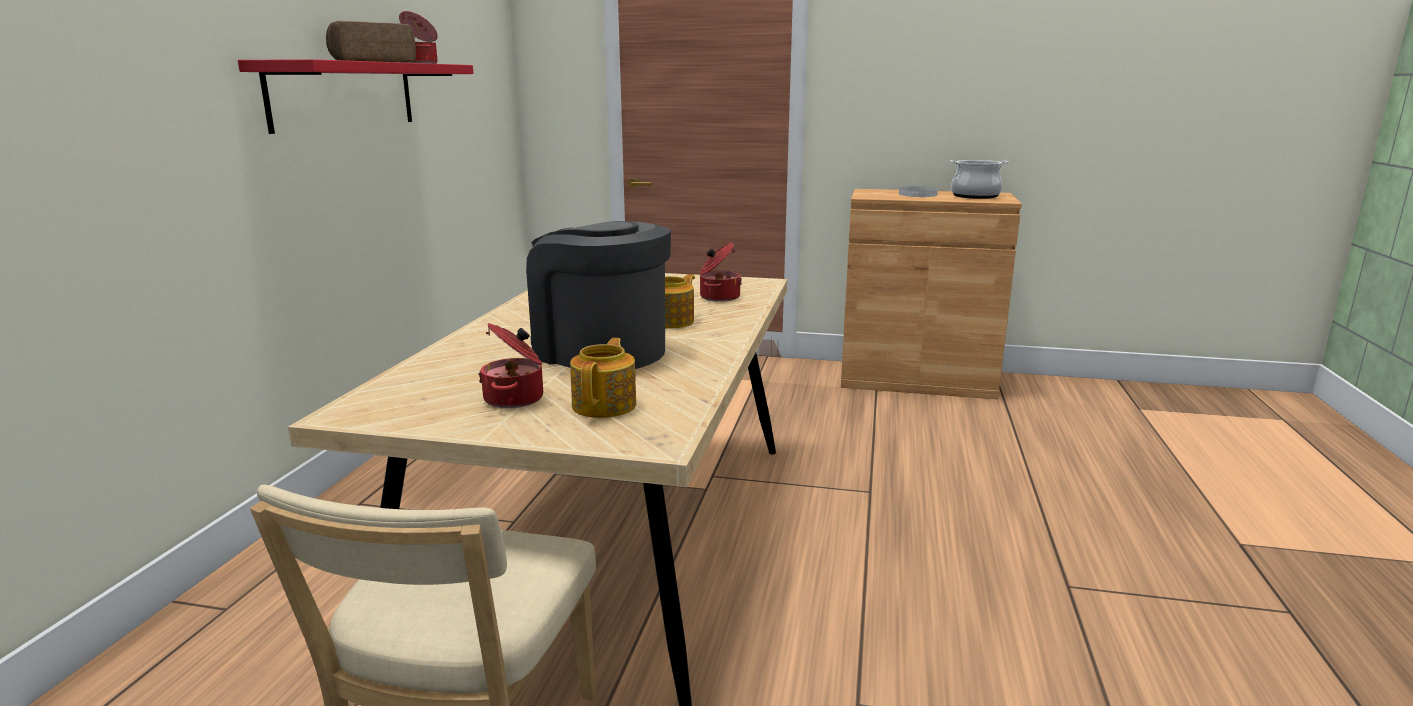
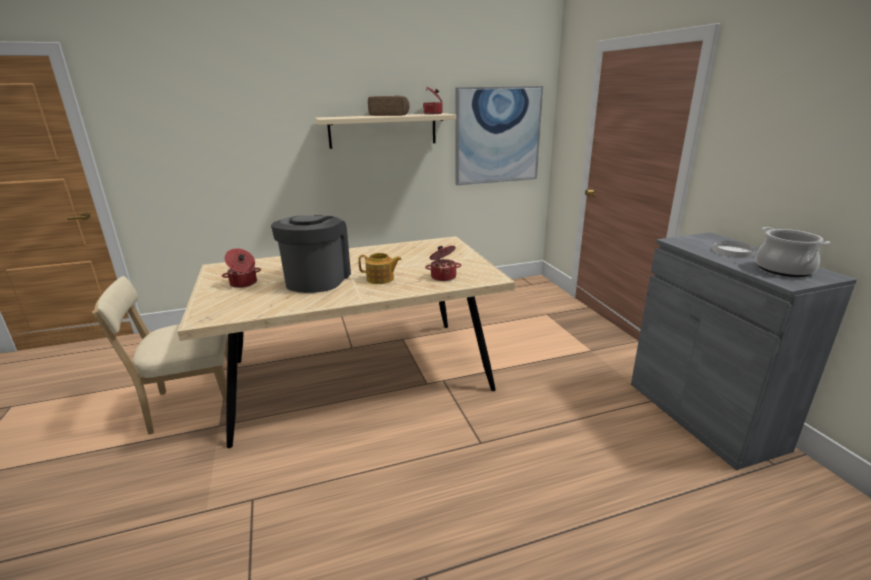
camera: 60 degrees right, 5 degrees up
(344, 95) = (383, 130): red shelf -> beige shelf
(472, 109) = (497, 135): none -> picture
(605, 405) = (243, 299): teapot -> none
(916, 380) = (703, 414): brown cabinet -> grey cabinet

